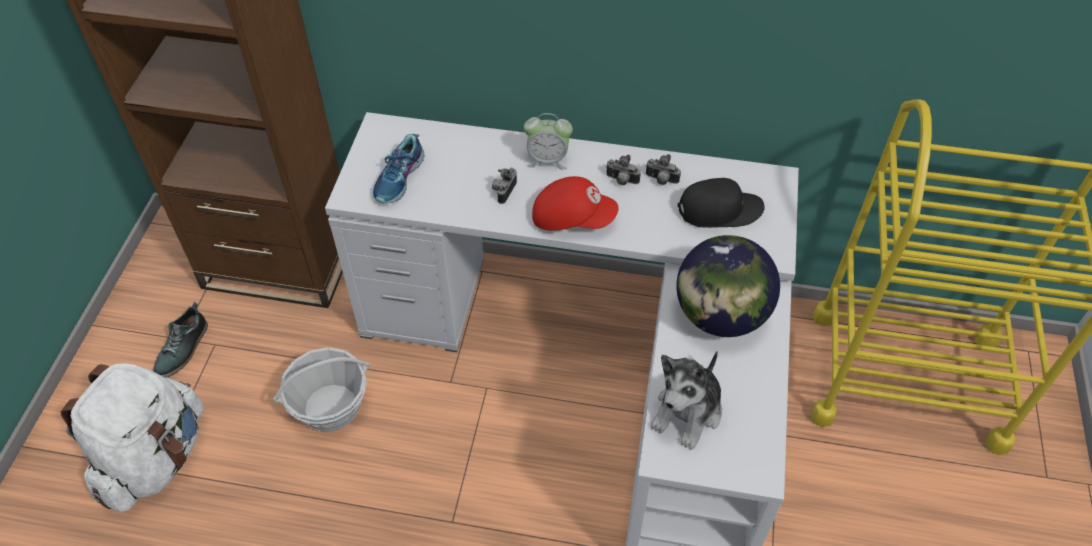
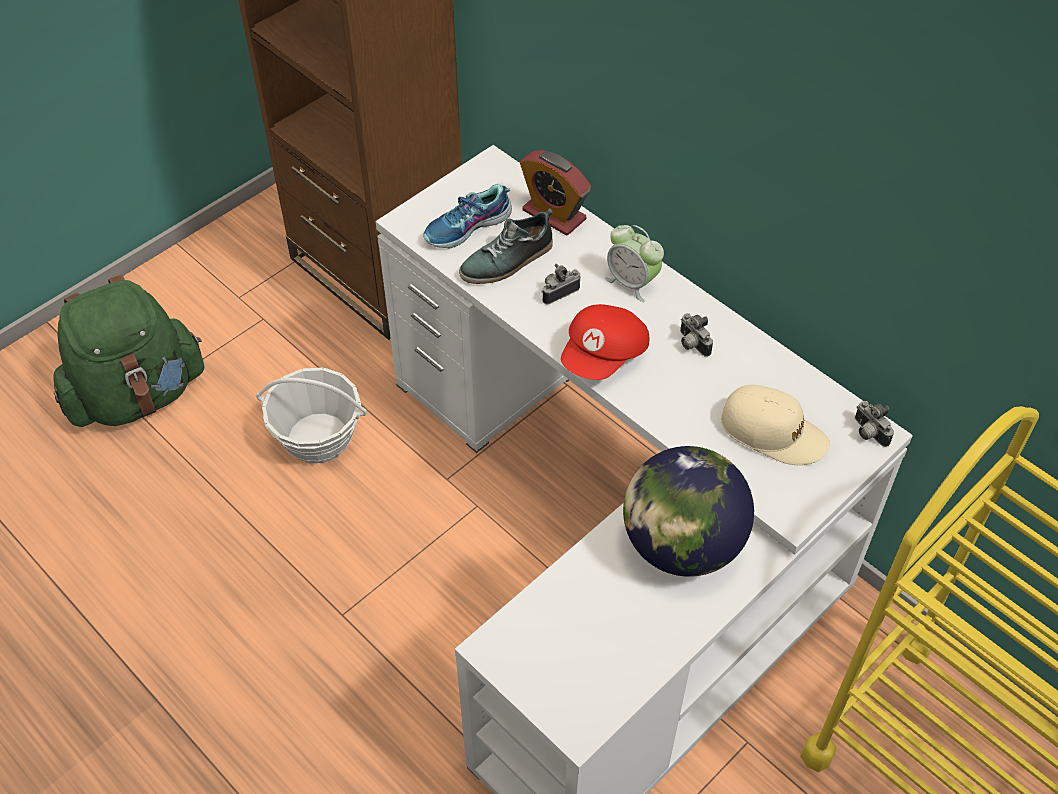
camera: 35 degrees right, 0 degrees up
(155, 458) = (138, 395): white backpack -> green backpack
(183, 349) = (233, 308): shoe -> shoe (508, 261)
(454, 140) = (554, 215): none -> alarm clock
(572, 218) = (604, 356): red cap -> red cap turned 75 degrees clockwise
(661, 180) = (736, 366): camera -> camera (868, 433)
(688, 412) = (558, 620): plush toy -> none
(719, 210) = (773, 432): black cap -> beige cap

